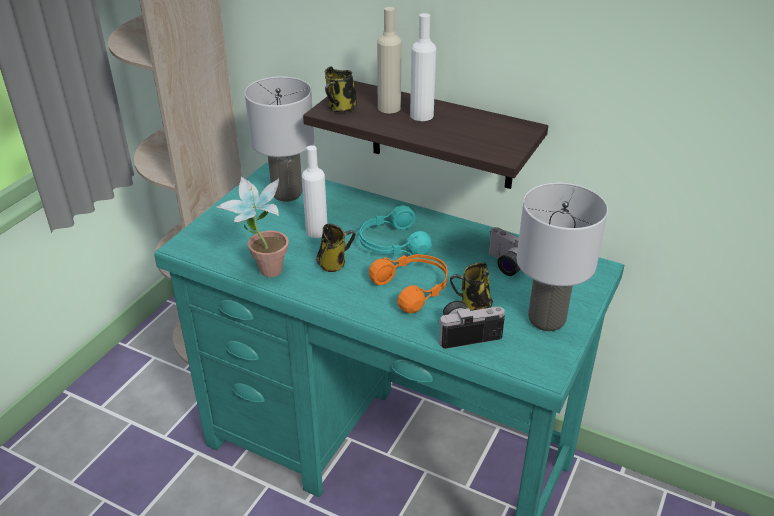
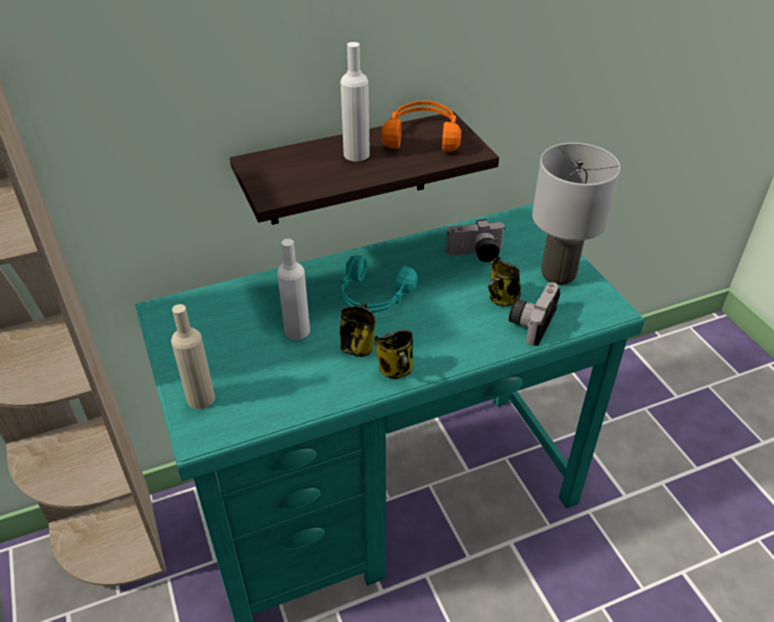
camera: 50 degrees left, 5 degrees up
(263, 273) = (317, 399): potted plant -> none
(288, 195) = (215, 318): white table lamp -> none
(340, 108) = (279, 187): mug -> mug (396, 370)
(389, 108) = (318, 163): beige bottle -> beige bottle (201, 398)
(413, 288) = (446, 318): orange headphones -> orange headphones (422, 136)

